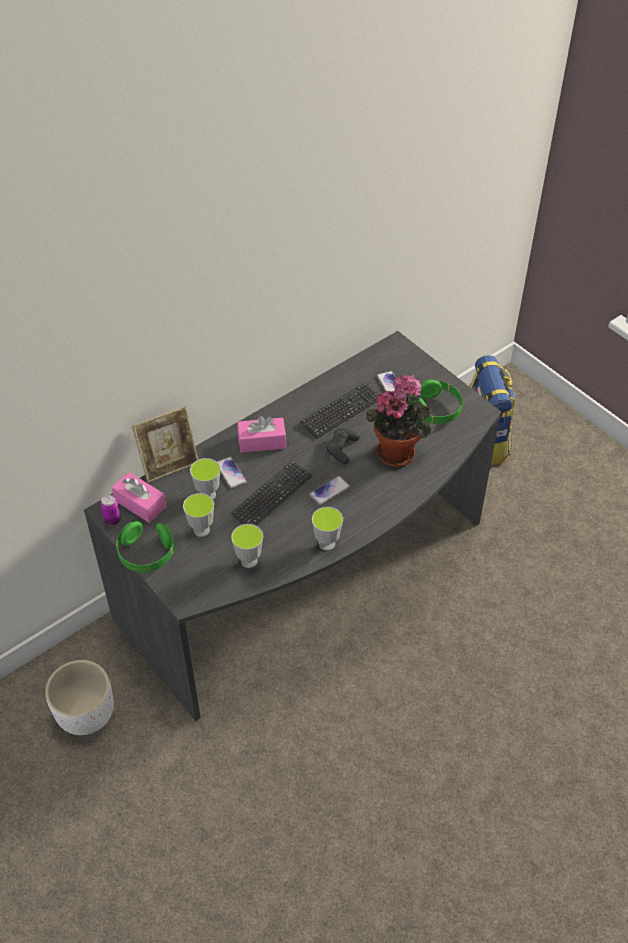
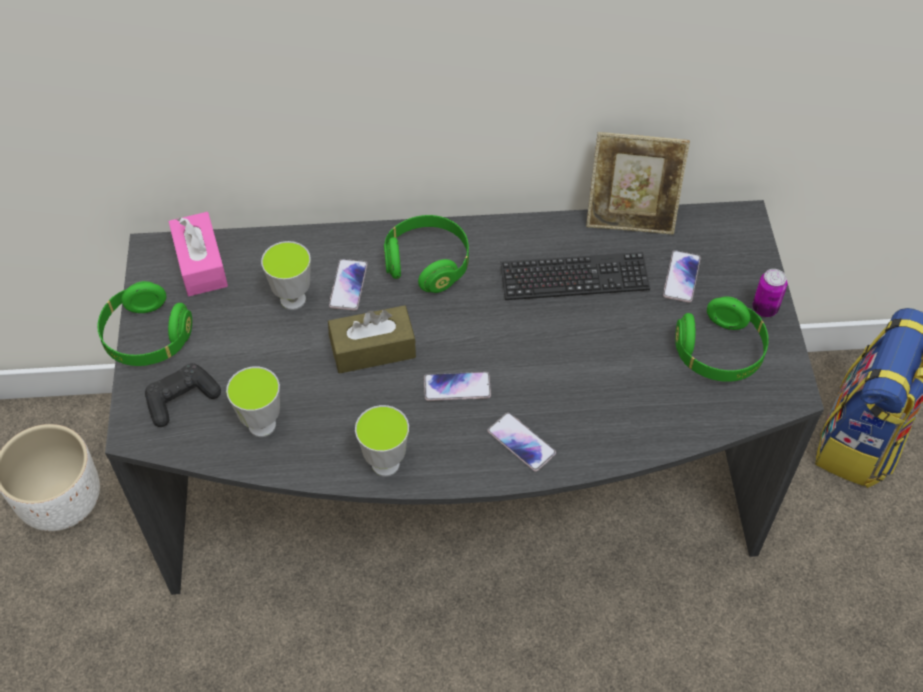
camera: 35 degrees right, 5 degrees up
(112, 520) = (149, 267): can -> can (764, 308)
(169, 465) = (281, 232): picture frame -> picture frame (630, 218)
(201, 530) = (242, 345): cup -> none
(262, 441) = (427, 264): pink tissue box -> green headphones
(272, 496) = (373, 349): keyboard -> brown tissue box
(342, 449) = (528, 335): black game controller -> black game controller (182, 399)
(382, 498) = (521, 442): none -> phone
(398, 451) = (606, 383): potted plant -> none

